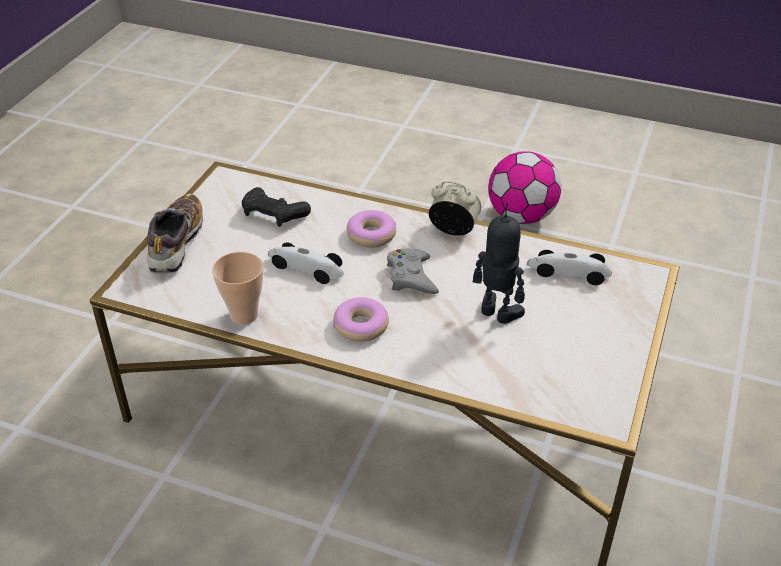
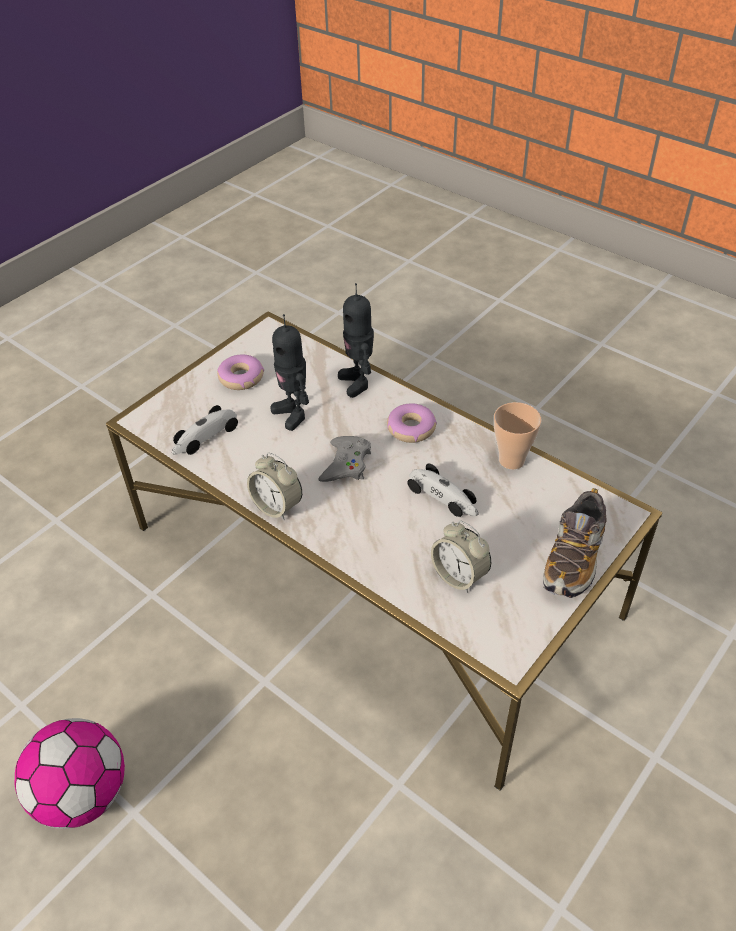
camera: 160 degrees left, 5 degrees up
(274, 215) = (459, 575): black game controller -> alarm clock
(371, 235) = (363, 521): donut -> donut (241, 378)
(447, 366) = (358, 382): none -> toy robot
(568, 272) = (205, 436): toy car -> toy car turned 105 degrees clockwise

